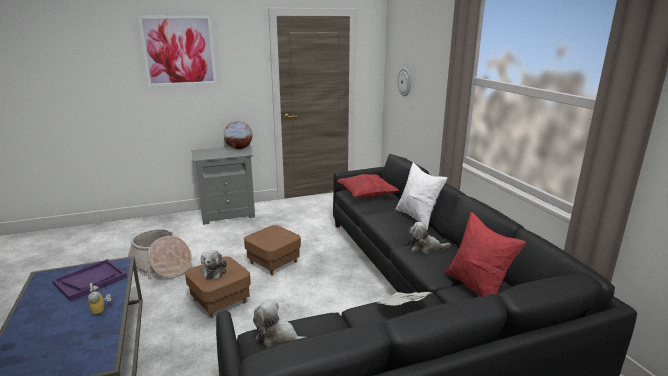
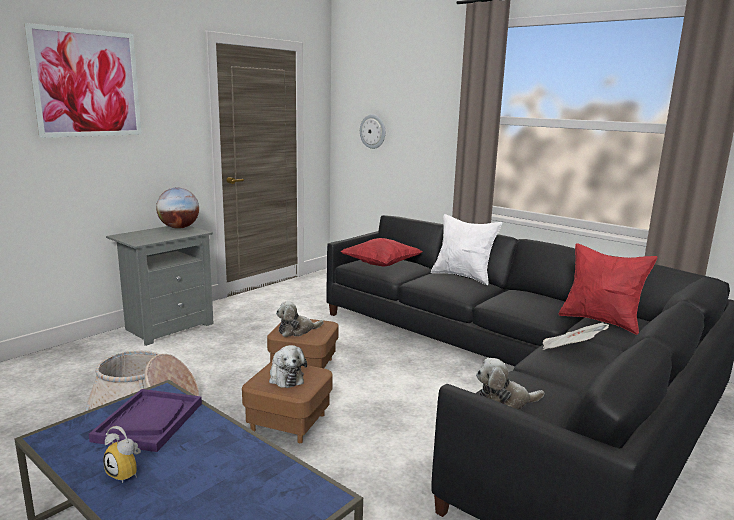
camera: 30 degrees left, 5 degrees down
(102, 310) = (228, 447): alarm clock -> alarm clock (127, 473)
(425, 248) = (511, 299): plush toy -> plush toy (297, 331)

